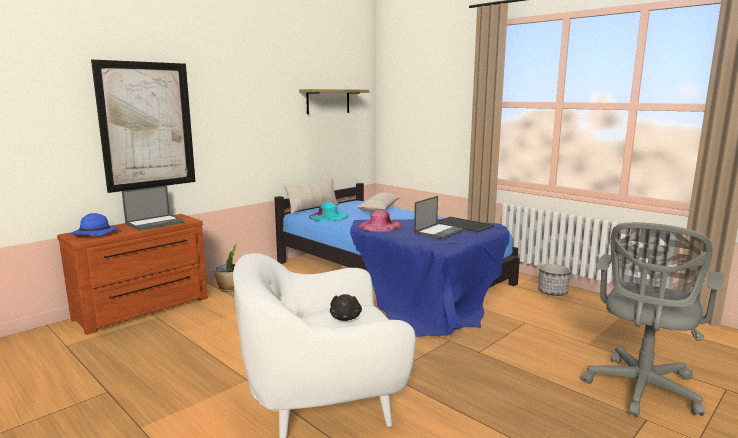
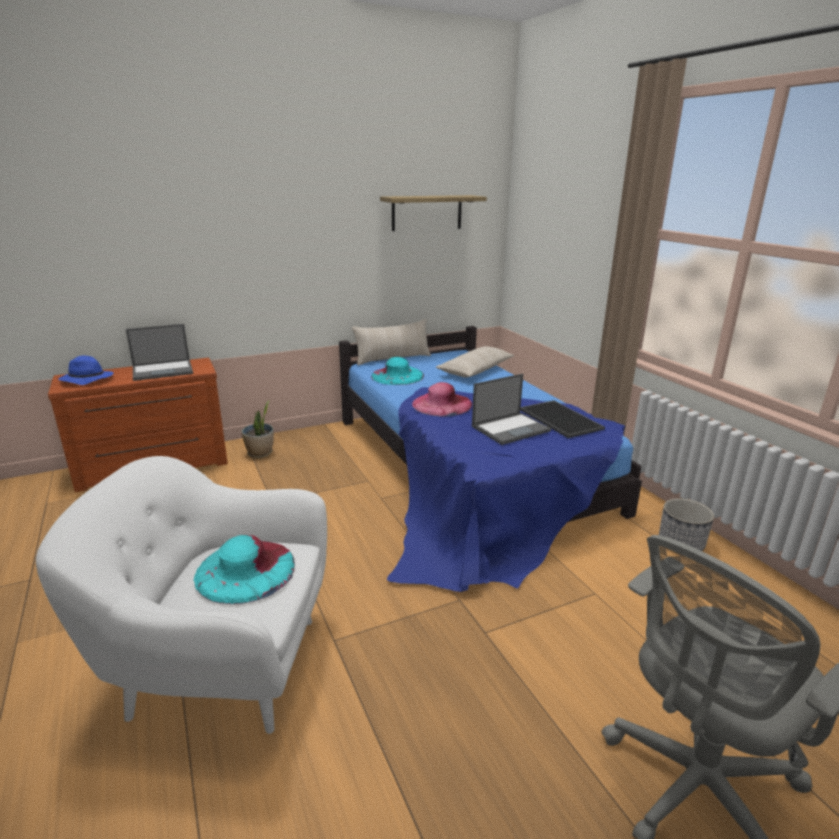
camera: 20 degrees right, 10 degrees up
(147, 126) = (159, 248): picture -> none
(346, 318) = (245, 570): black plush toy -> turquoise hat

